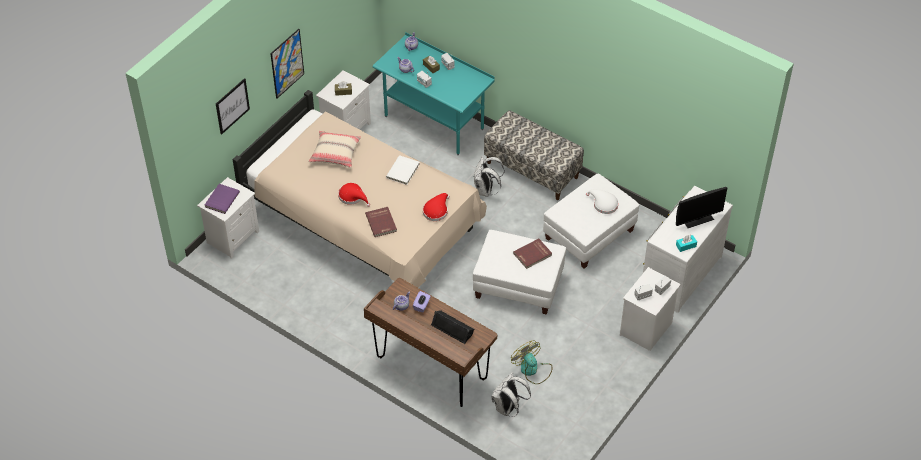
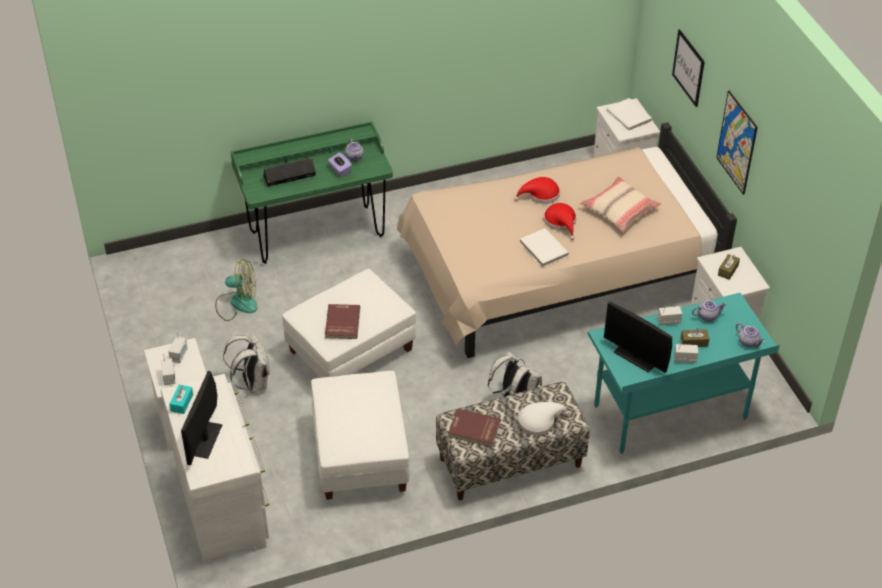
camera: 125 degrees right, 5 degrees down
(221, 199) = (629, 115): purple book -> white book
(381, 222) = (482, 199): red book -> red book (474, 429)
(431, 369) = (316, 234): brown desk -> green desk
(436, 210) = (459, 247): red hat -> red hat (561, 222)
(464, 84) = (636, 357): none -> monitor
(508, 408) = (215, 263): white backpack -> white backpack (253, 383)
(603, 204) = (351, 427): white hat -> white hat (539, 421)

